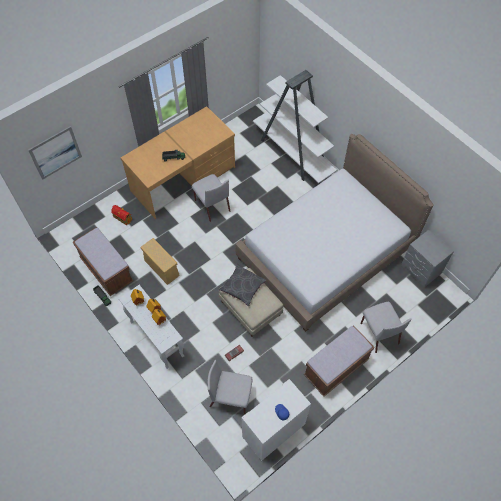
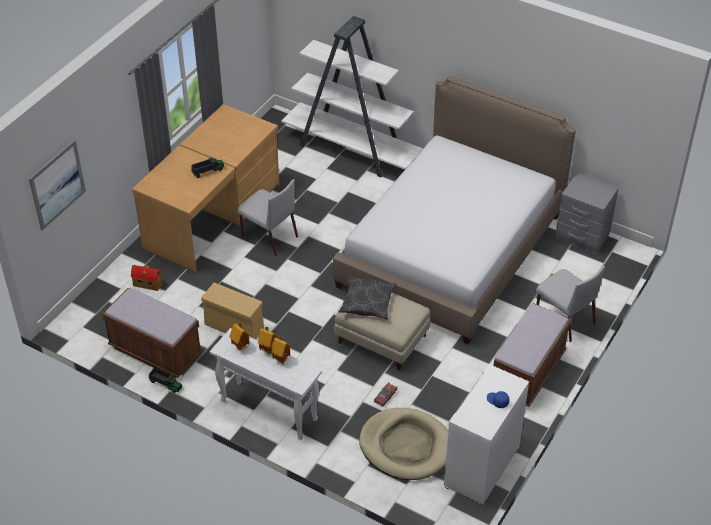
camera: 20 degrees left, 15 degrees down
(231, 397) = (405, 446): grey chair -> beige dog bed

